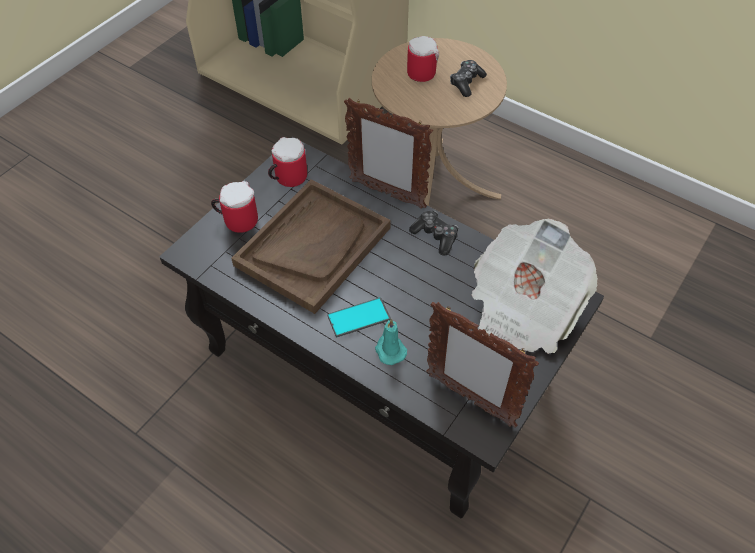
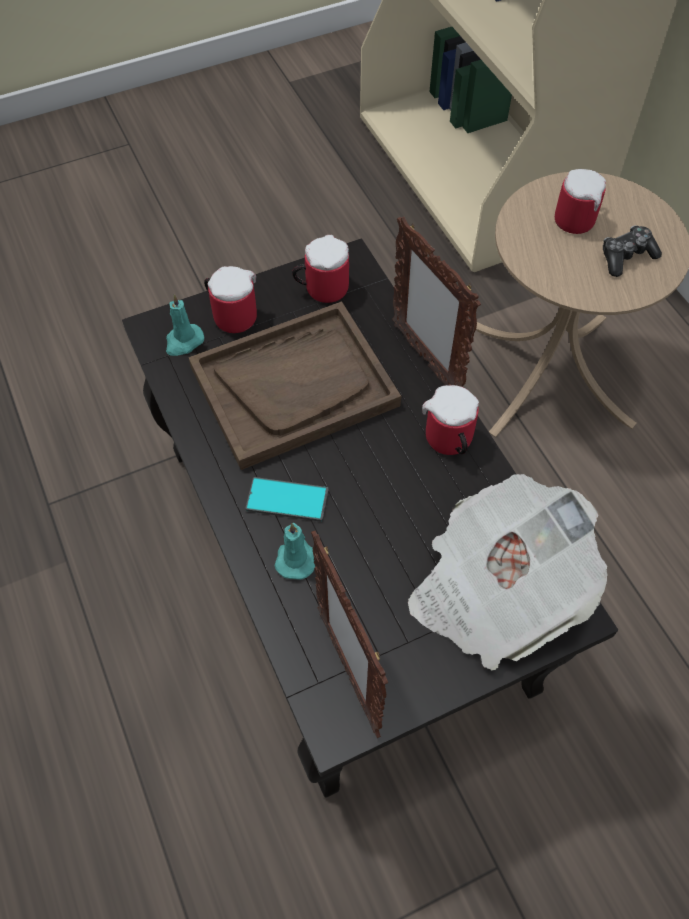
camera: 30 degrees right, 5 degrees up
(215, 251) = (183, 342): none -> turquoise candle
(435, 236) = (448, 442): game controller -> mug

